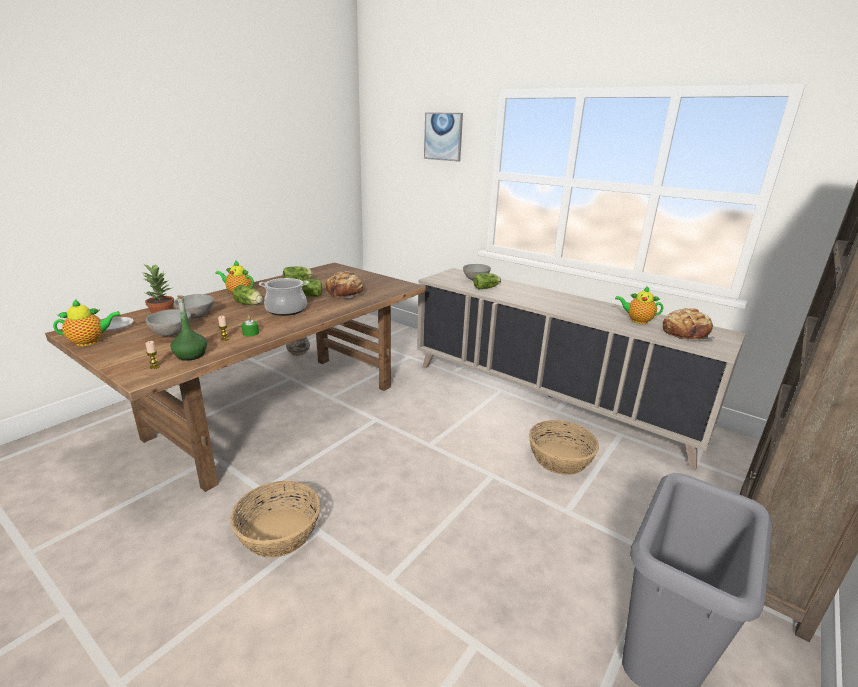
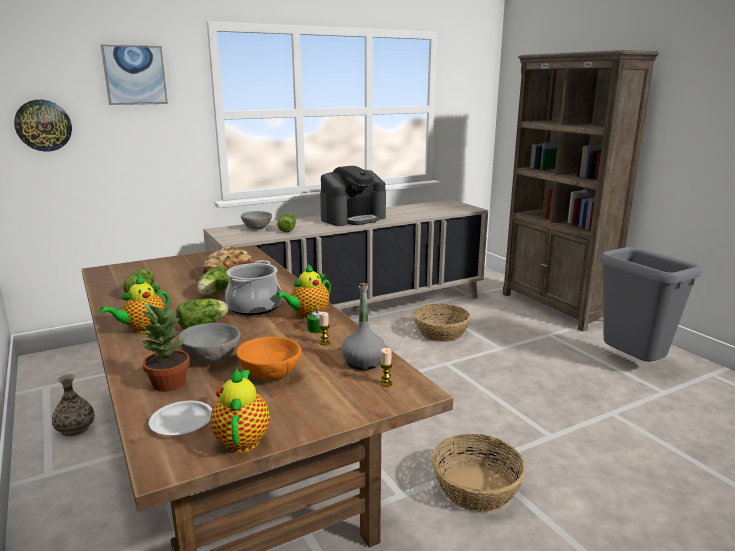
camera: 65 degrees left, 5 degrees down
(172, 333) = (270, 374): grey bowl -> orange bowl
(191, 355) = (363, 362): green bottle -> grey bottle
(391, 169) = (43, 125): none -> wall clock
(560, 302) = (353, 218): none -> coffee machine
(637, 320) = (411, 211): teapot -> teapot (308, 315)
(686, 333) = (442, 208): bread -> none

